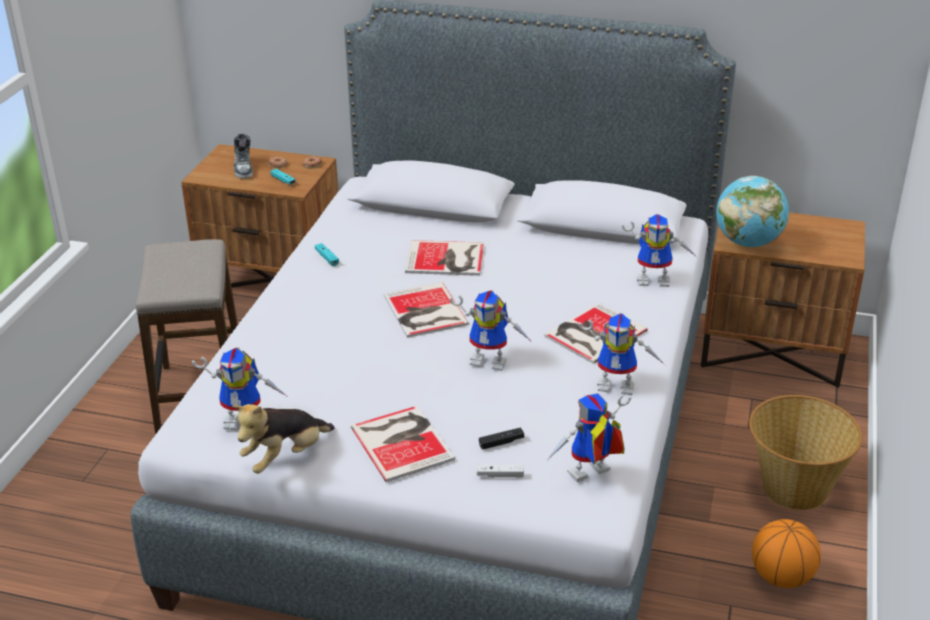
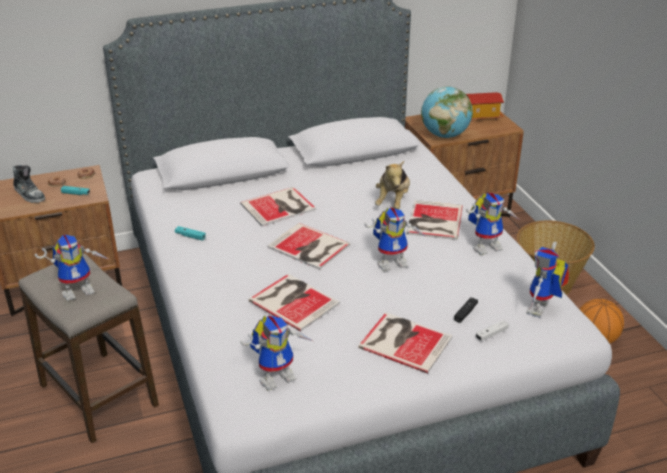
camera: 35 degrees left, 0 degrees up
(285, 457) = (337, 389): plush toy -> plush toy (393, 201)
(343, 357) = (293, 300): none -> book
(655, 279) = (428, 173): toy robot -> toy robot (79, 290)
(828, 234) = (482, 116): none -> toy house

